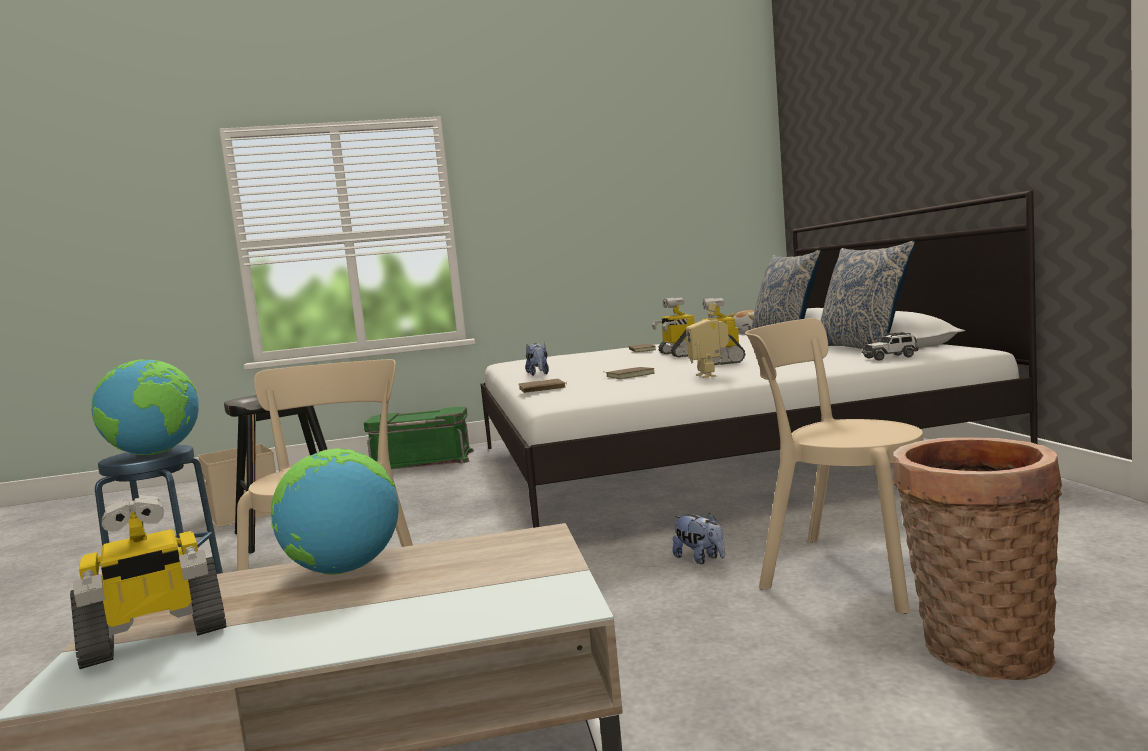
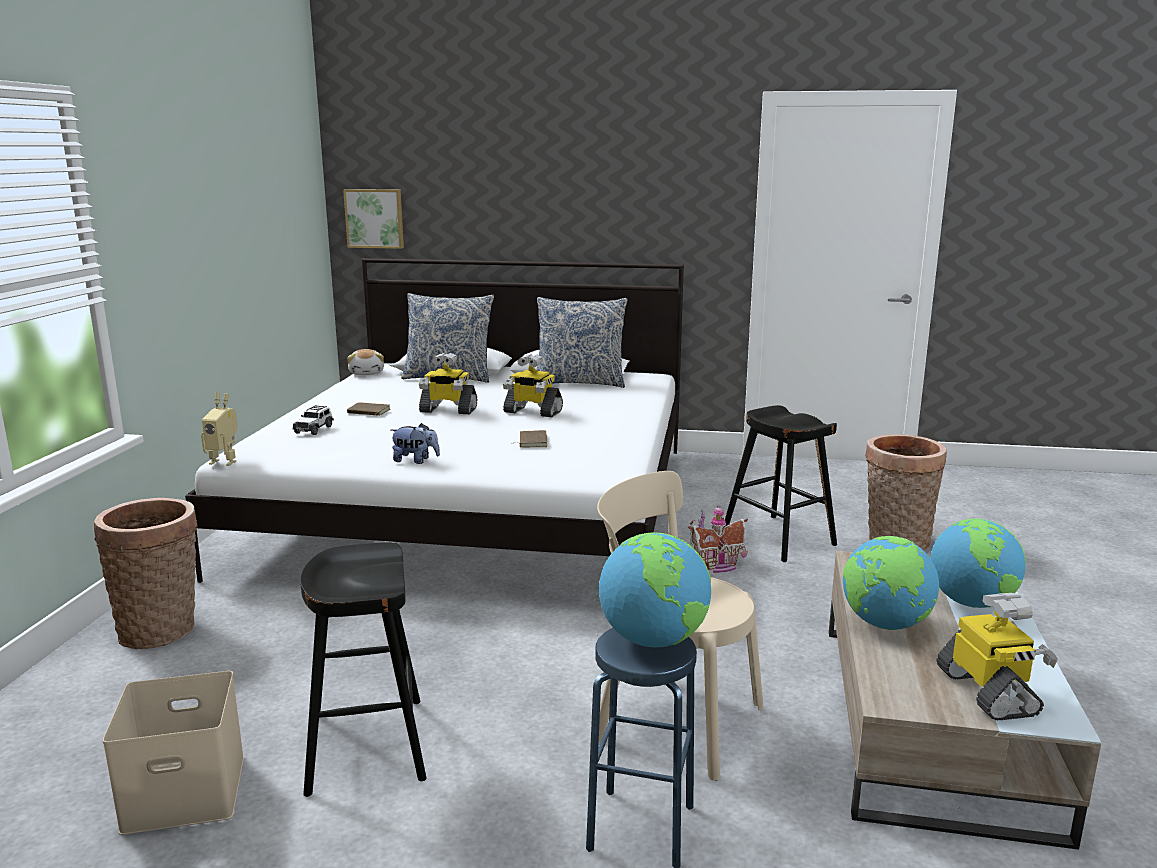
camera: 70 degrees left, 10 degrees up
(422, 460) = (162, 629): green storage box -> basket
(429, 607) = (971, 603): none -> globe
(542, 389) = (536, 472): brown book -> none
(700, 559) = (718, 566): plush toy -> toy house
(710, 375) = (601, 427): toy robot -> toy robot (225, 461)
(803, 190) = (375, 218): none -> picture
(842, 571) = (778, 538): beige chair -> black stool
(890, 357) = (642, 389): toy car -> toy car (314, 429)

